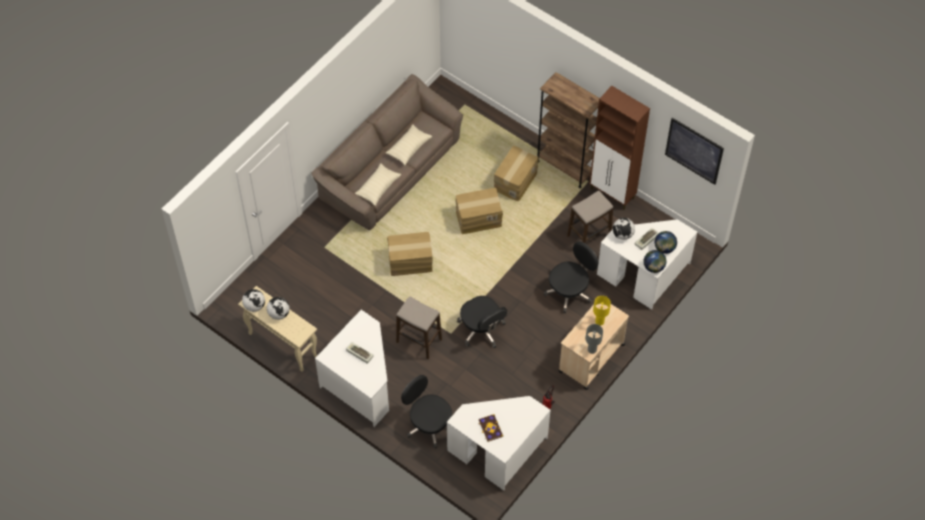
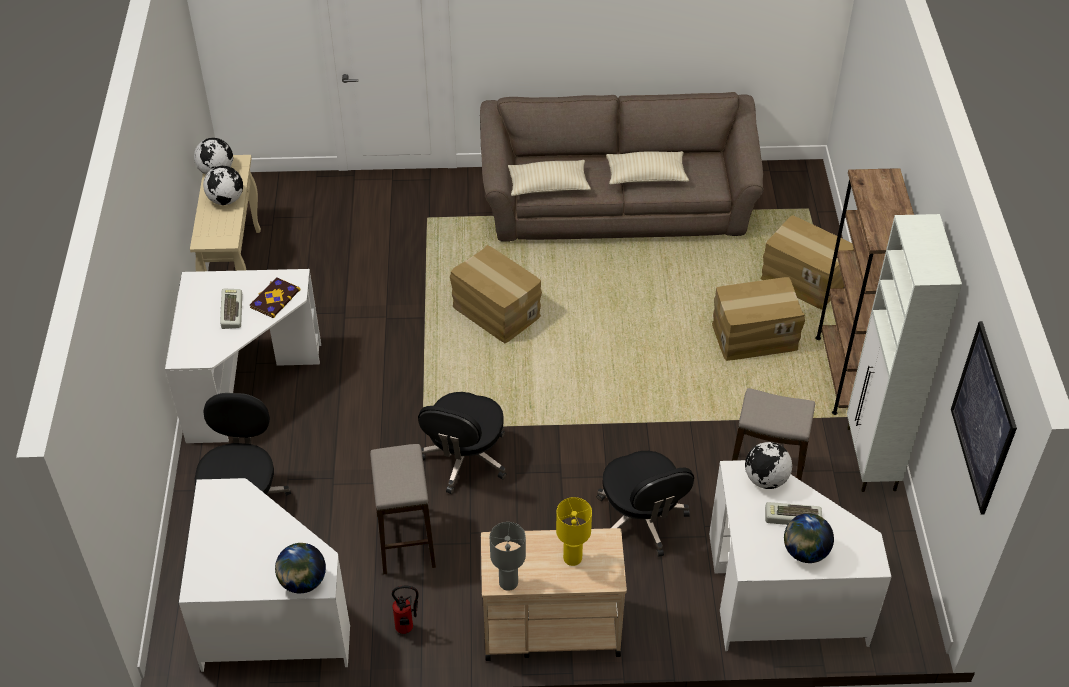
camera: 50 degrees right, 10 degrees down
(419, 341) = (376, 401): stool -> stool (406, 540)
(478, 218) = (647, 336): cardboard box -> cardboard box (804, 280)
(490, 428) = (230, 541): book -> book (274, 298)
(569, 291) = (641, 520): black office chair -> black office chair turned 60 degrees clockwise
(612, 194) = (871, 460): brown cabinet -> white cabinet
(653, 267) = (752, 561): globe -> globe (303, 582)

